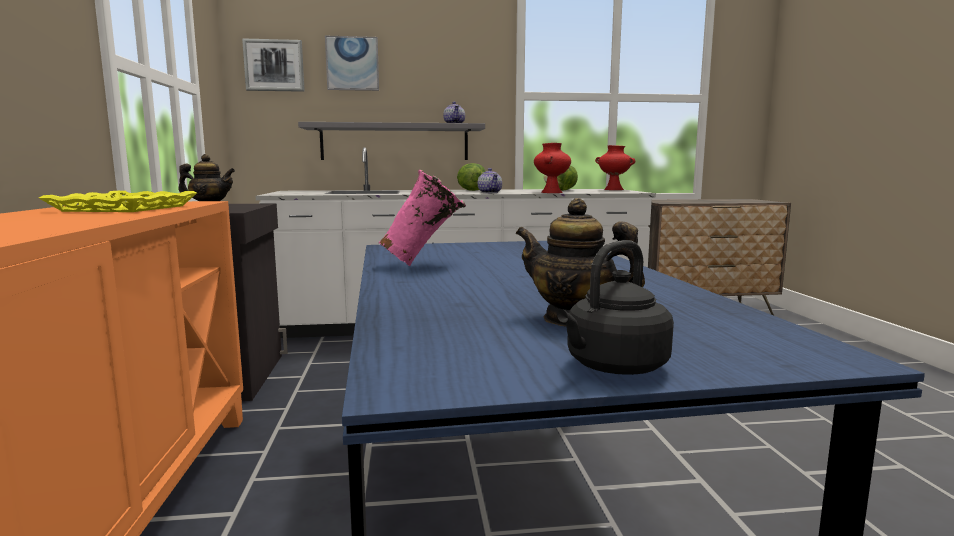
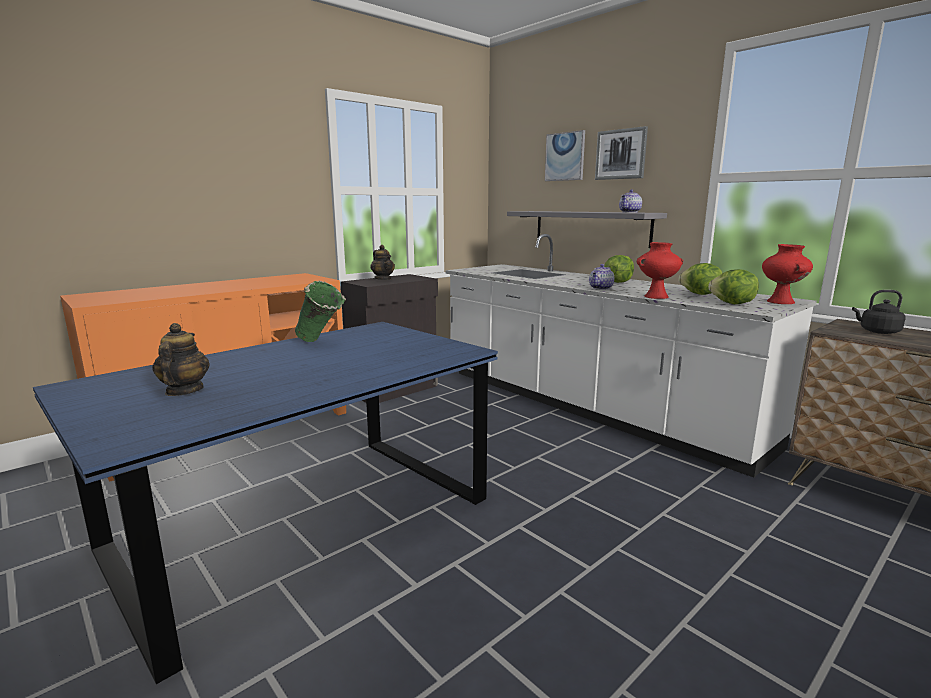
camera: 55 degrees right, 5 degrees up
(126, 208) = (267, 282): yellow tray -> none
(274, 65) = (515, 163): picture -> picture (621, 154)
(425, 264) = (321, 343): pink vase -> green vase
(605, 191) = (732, 304): none -> lettuce
(613, 367) = (89, 409): black kettle -> black kettle (877, 331)

